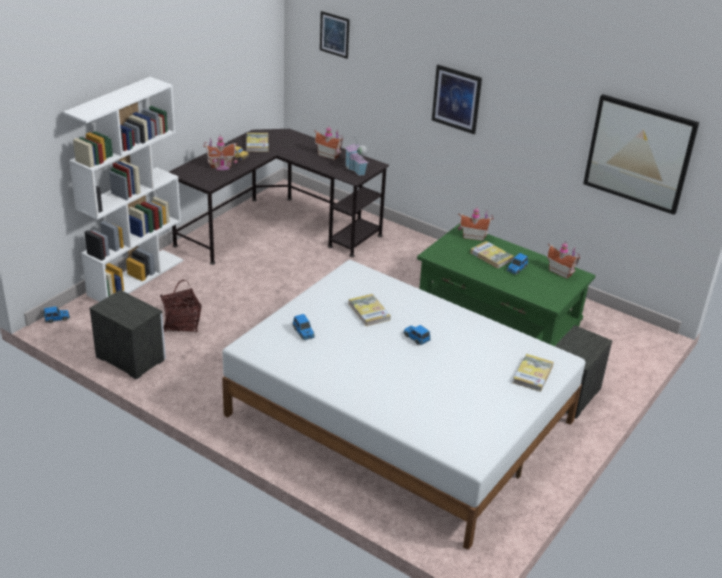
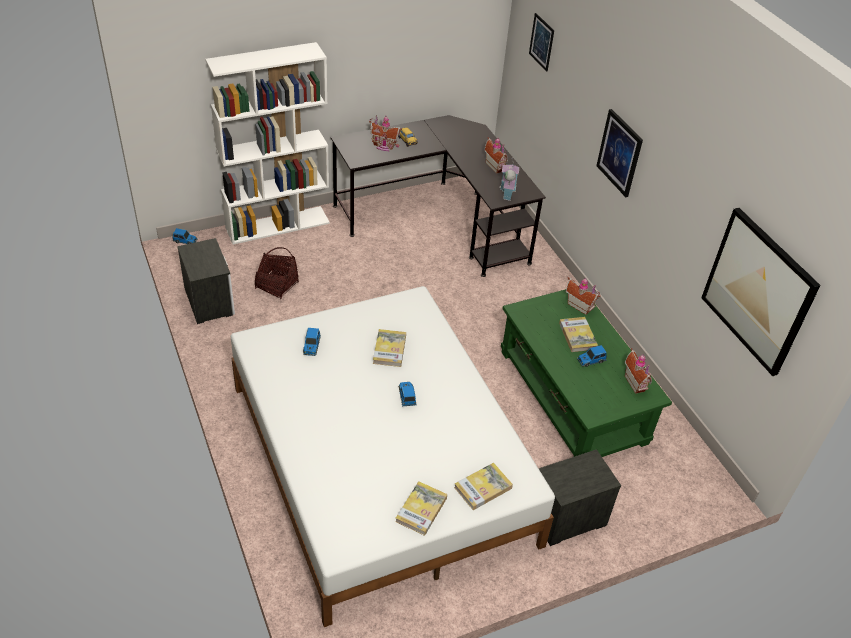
camera: 30 degrees right, 10 degrees up
(257, 144) = (439, 132): book -> book (421, 509)

